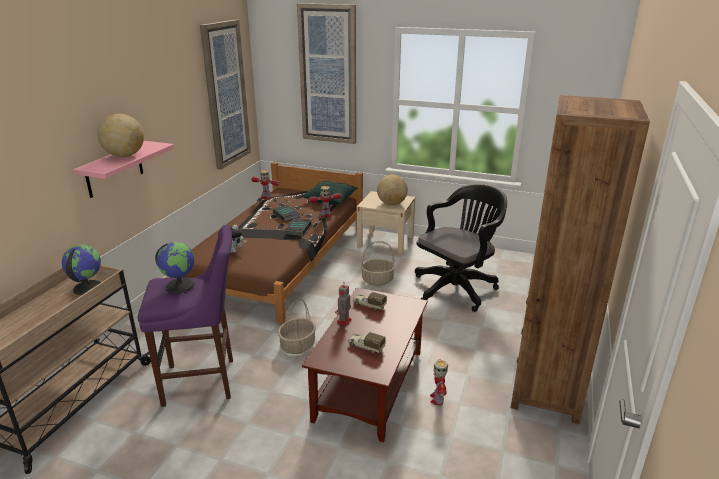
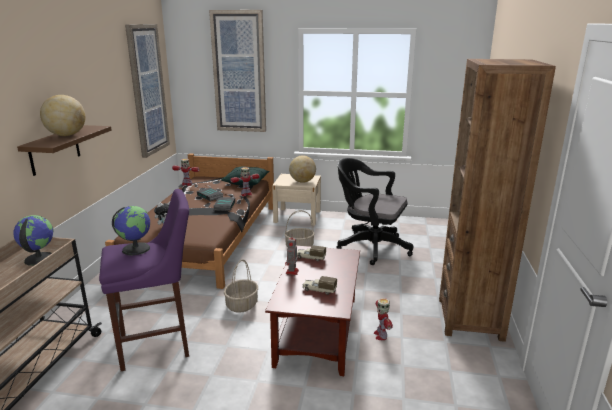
camera: 10 degrees left, 5 degrees down
(114, 169) = (55, 150): pink shelf -> brown shelf
(457, 287) = (370, 247): black office chair -> black office chair turned 105 degrees counterclockwise

